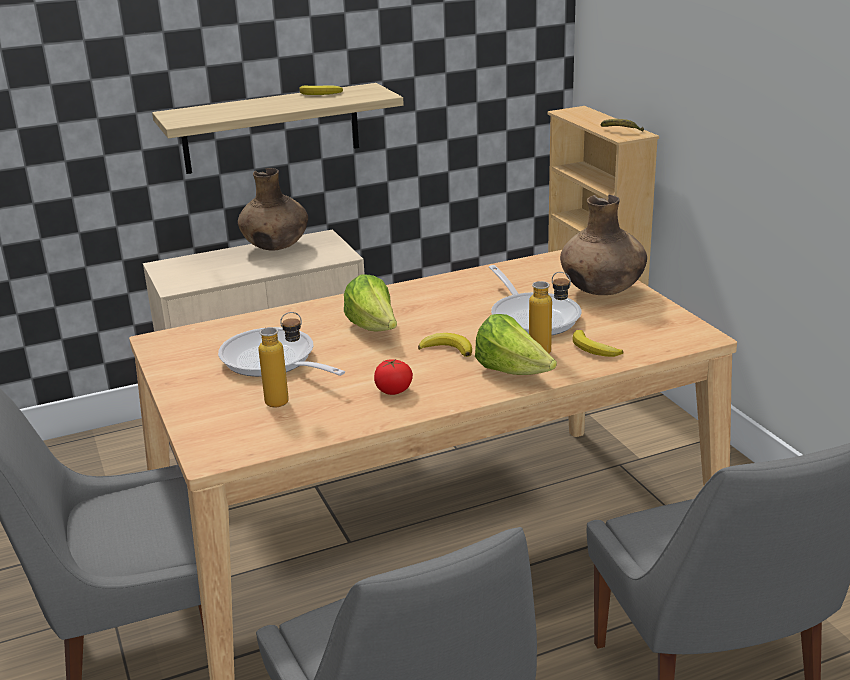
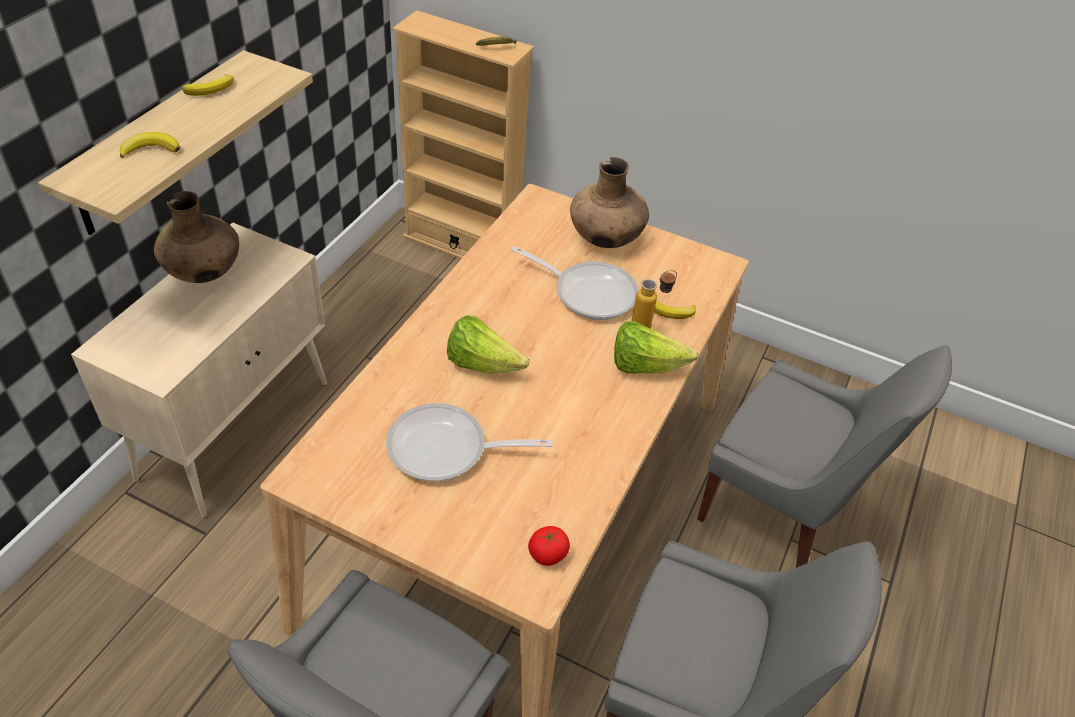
camera: 45 degrees left, 20 degrees up
(287, 401) = (517, 491): bottle -> none
(394, 390) = (585, 433): tomato -> tomato (548, 554)
(447, 349) = (569, 362): banana -> banana (150, 149)

